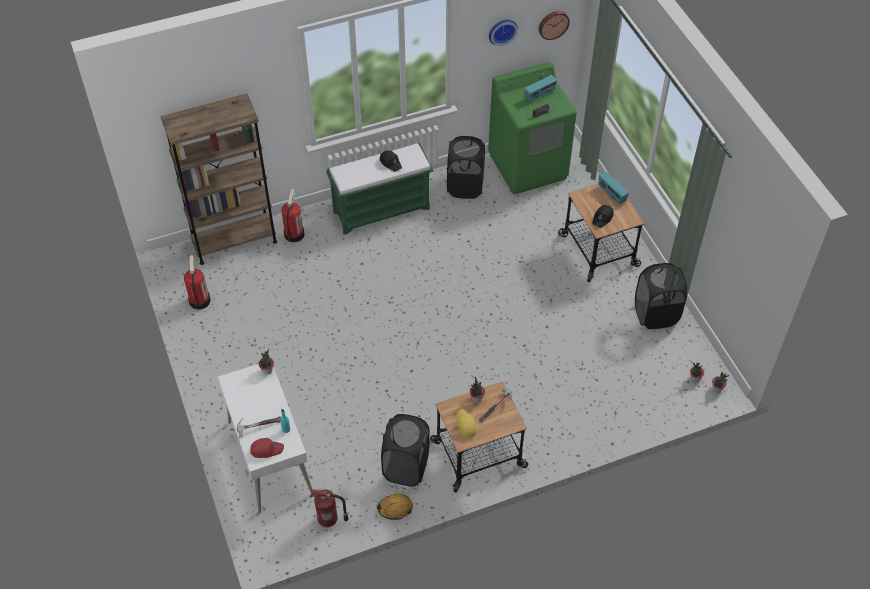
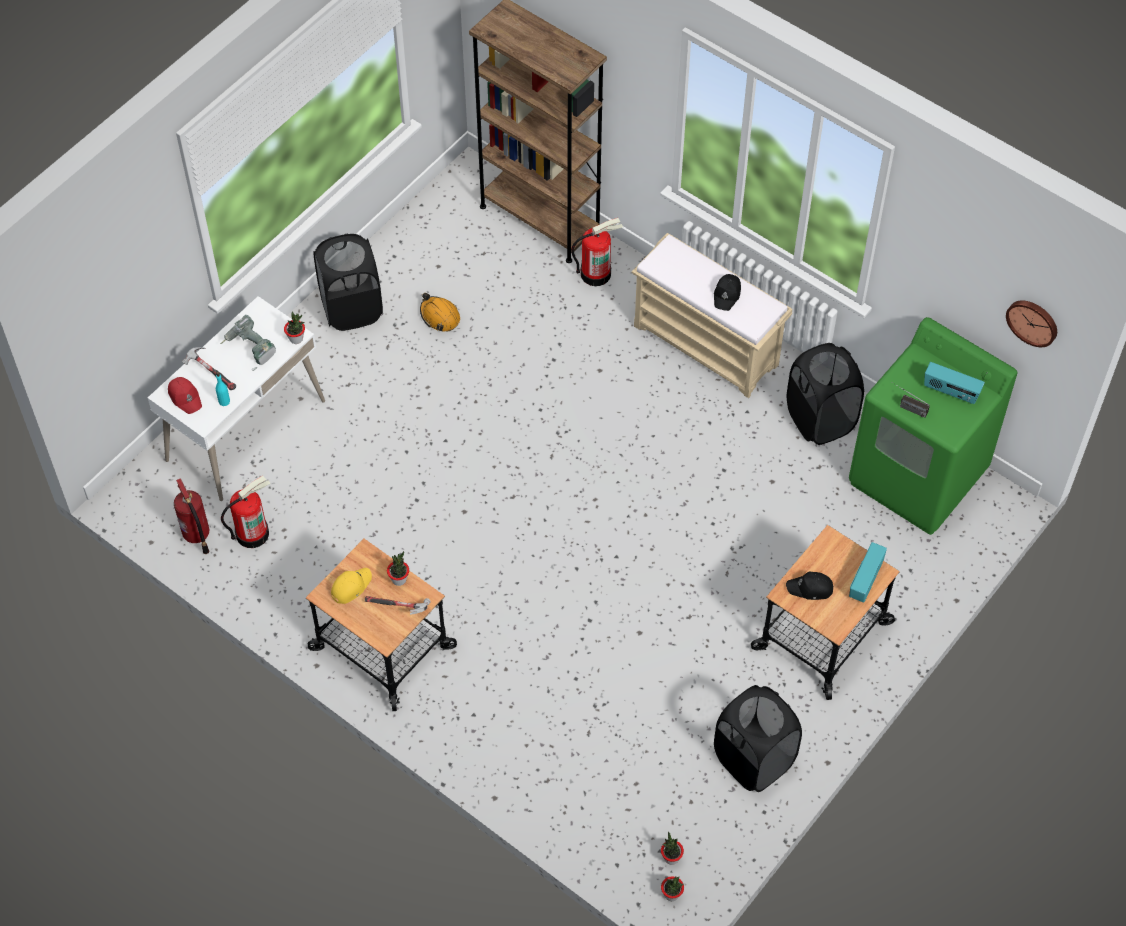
camera: 60 degrees right, 5 degrees up
(199, 300) = (425, 236): fire extinguisher -> fire extinguisher (252, 533)
(256, 398) = (250, 349): none -> power drill
(382, 209) = (707, 345): green bench -> beige bench
(395, 508) = (251, 596): orange hard hat -> orange hard hat (440, 316)
(406, 467) = (316, 578): black laundry basket -> black laundry basket (352, 308)
(502, 30) = (954, 264): wall clock -> none

